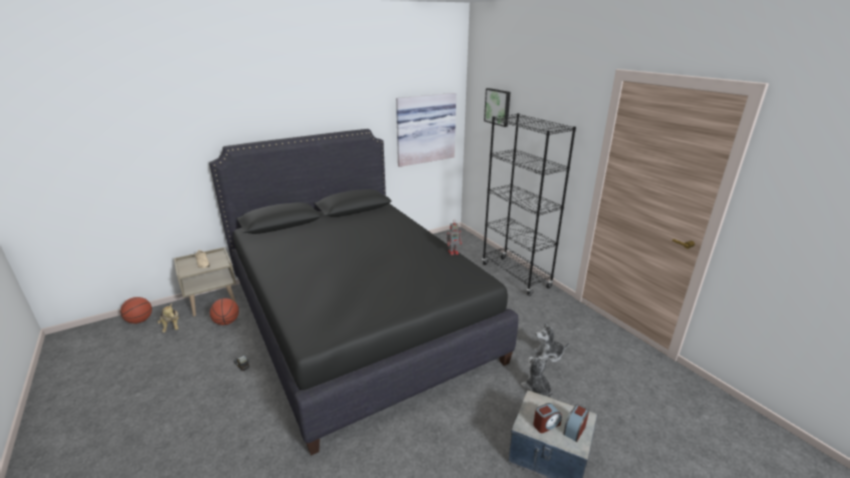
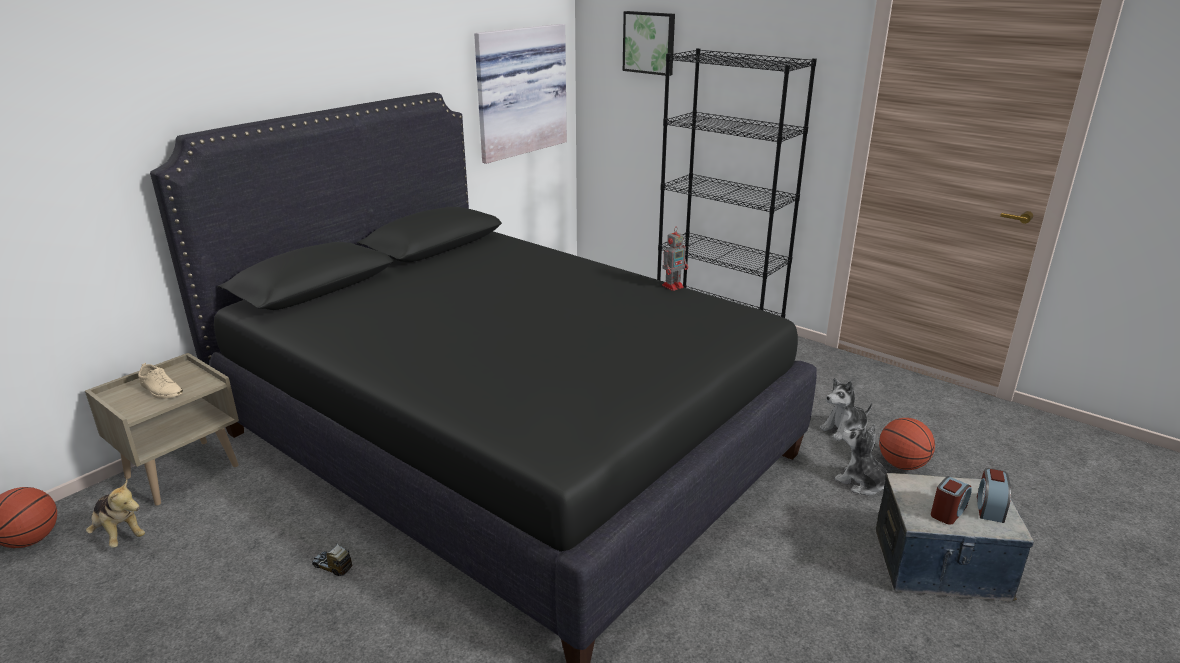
camera: 20 degrees left, 0 degrees up
(227, 322) = (242, 500): basketball -> basketball (902, 465)

